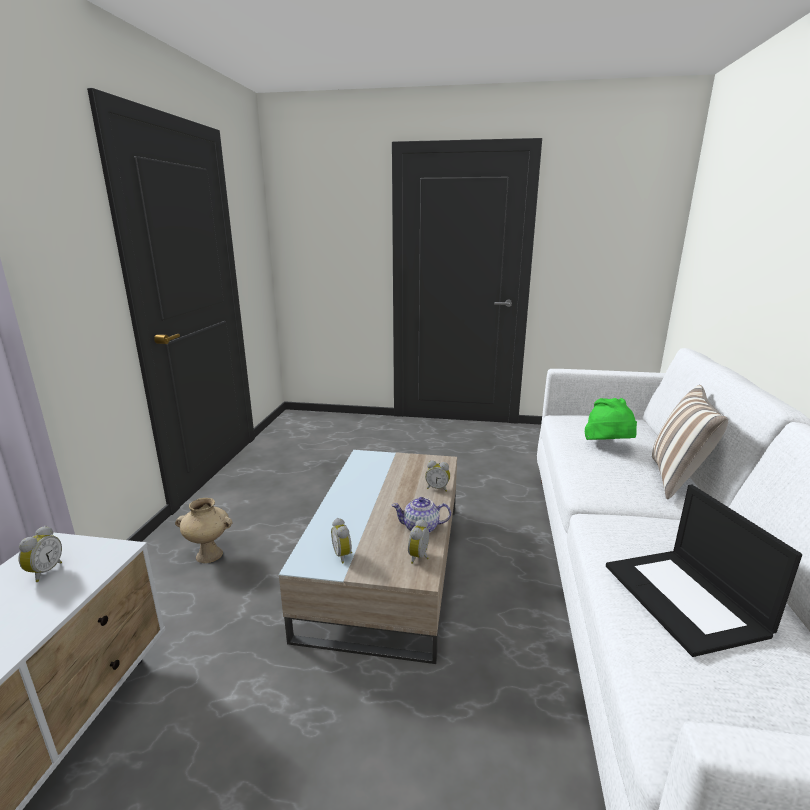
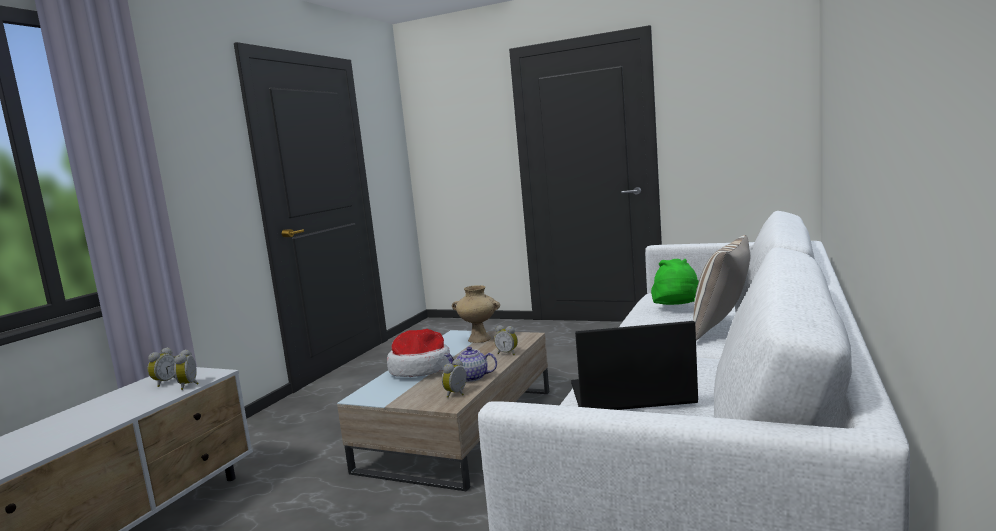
camera: 15 degrees right, 10 degrees down
(210, 554) = (313, 418): beige vase -> beige vase (480, 339)
(343, 555) = (394, 393): alarm clock -> alarm clock (190, 385)
(353, 513) = (420, 369): none -> hat
(685, 599) = (630, 394): laptop -> laptop turned 90 degrees clockwise

